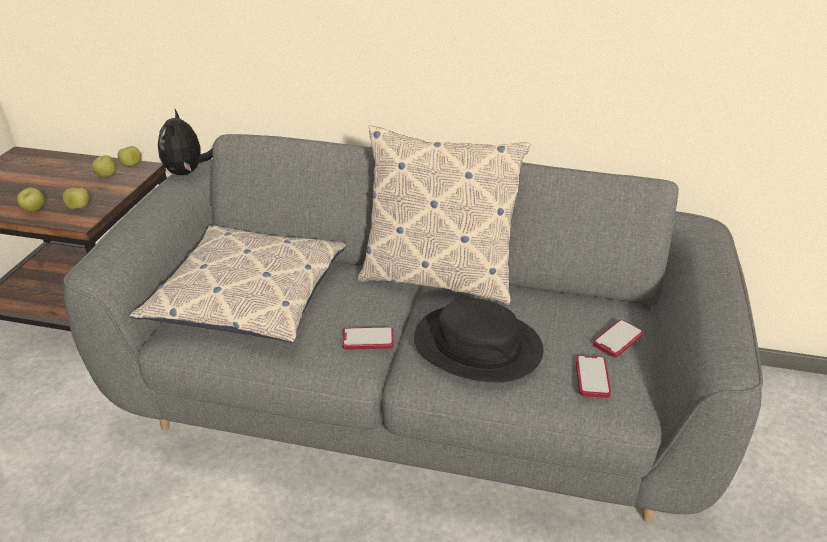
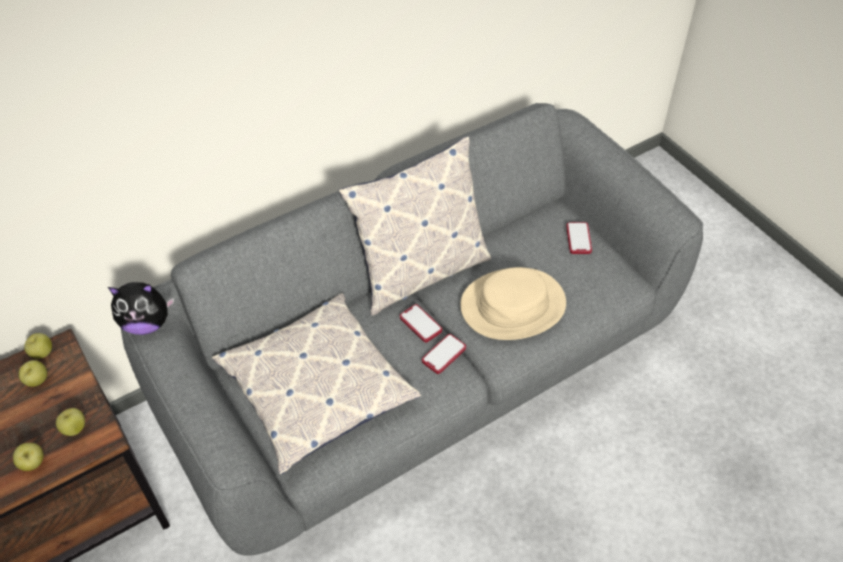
camera: 45 degrees left, 15 degrees up
(187, 172) = (147, 323): plush toy -> plush toy turned 45 degrees counterclockwise
(477, 345) = (512, 305): black hat -> beige hat
(592, 377) = (595, 277): phone -> phone (420, 324)

